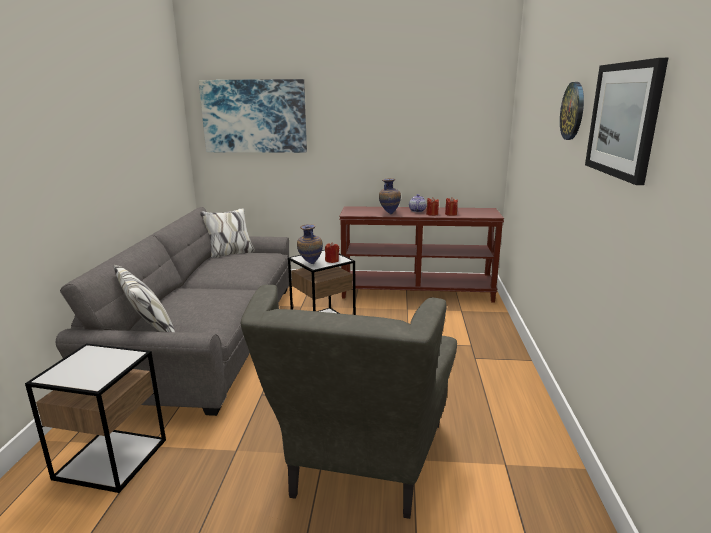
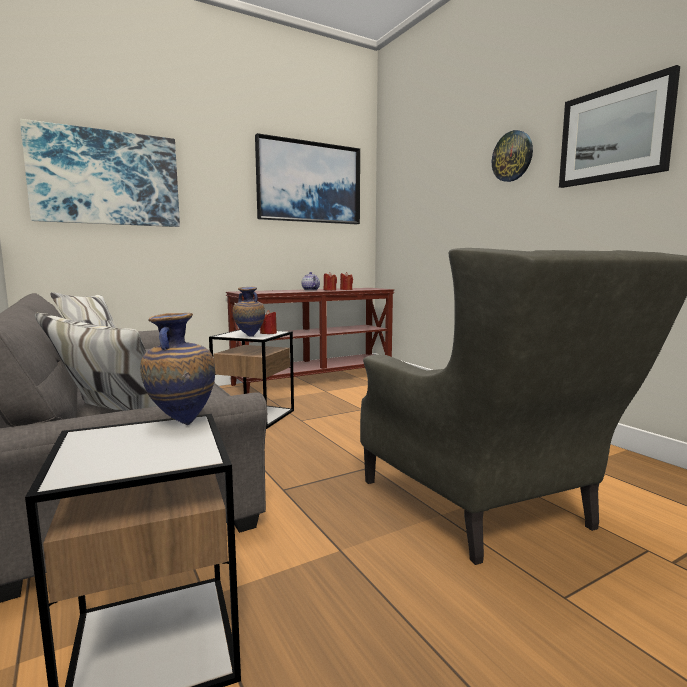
camera: 35 degrees left, 10 degrees down
(389, 213) = (289, 291): vase -> vase (181, 423)
(431, 103) = (309, 183): none -> picture

